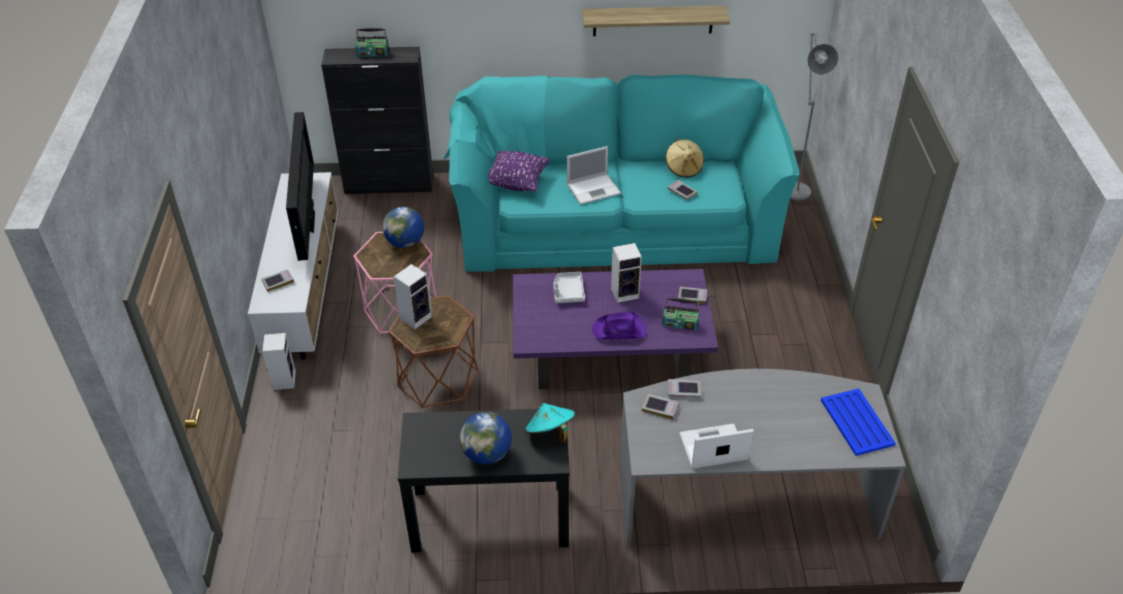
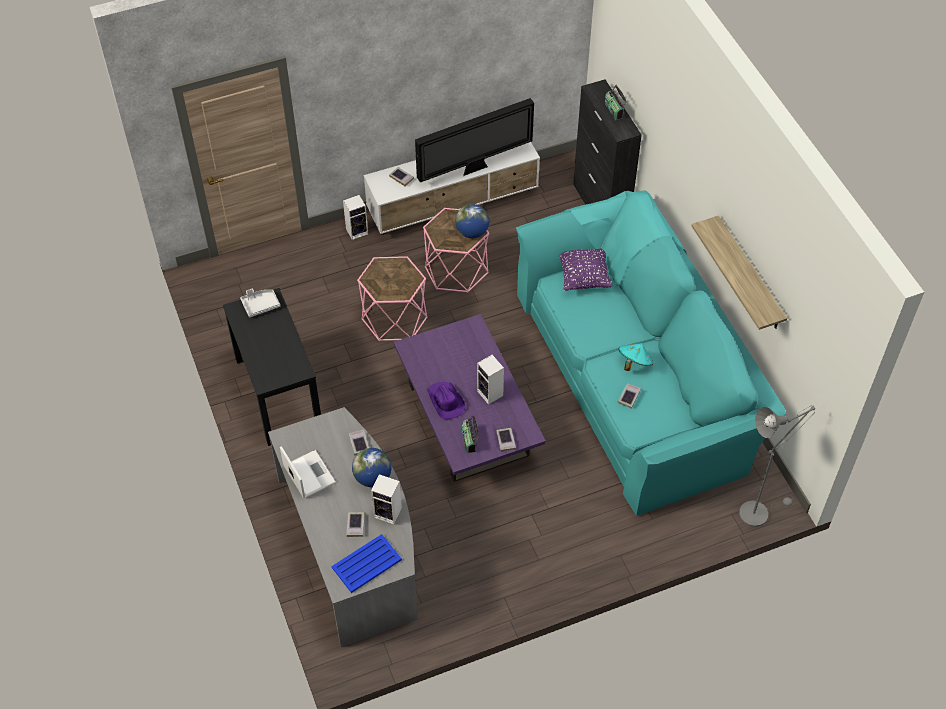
camera: 70 degrees right, 10 degrees up
(416, 317) = (394, 267): speaker -> speaker (389, 513)
(438, 378) = (394, 318): brown side table -> pink side table
(487, 454) = (258, 344): globe -> globe (373, 477)
(550, 432) = (289, 374): turquoise hat -> turquoise hat (634, 363)
(568, 292) = (475, 355): grey tray -> grey tray (260, 305)
(594, 189) = (601, 332): laptop -> none
(660, 408) = (336, 433): book -> book (356, 525)
(684, 168) = (666, 390): beige hat -> none

